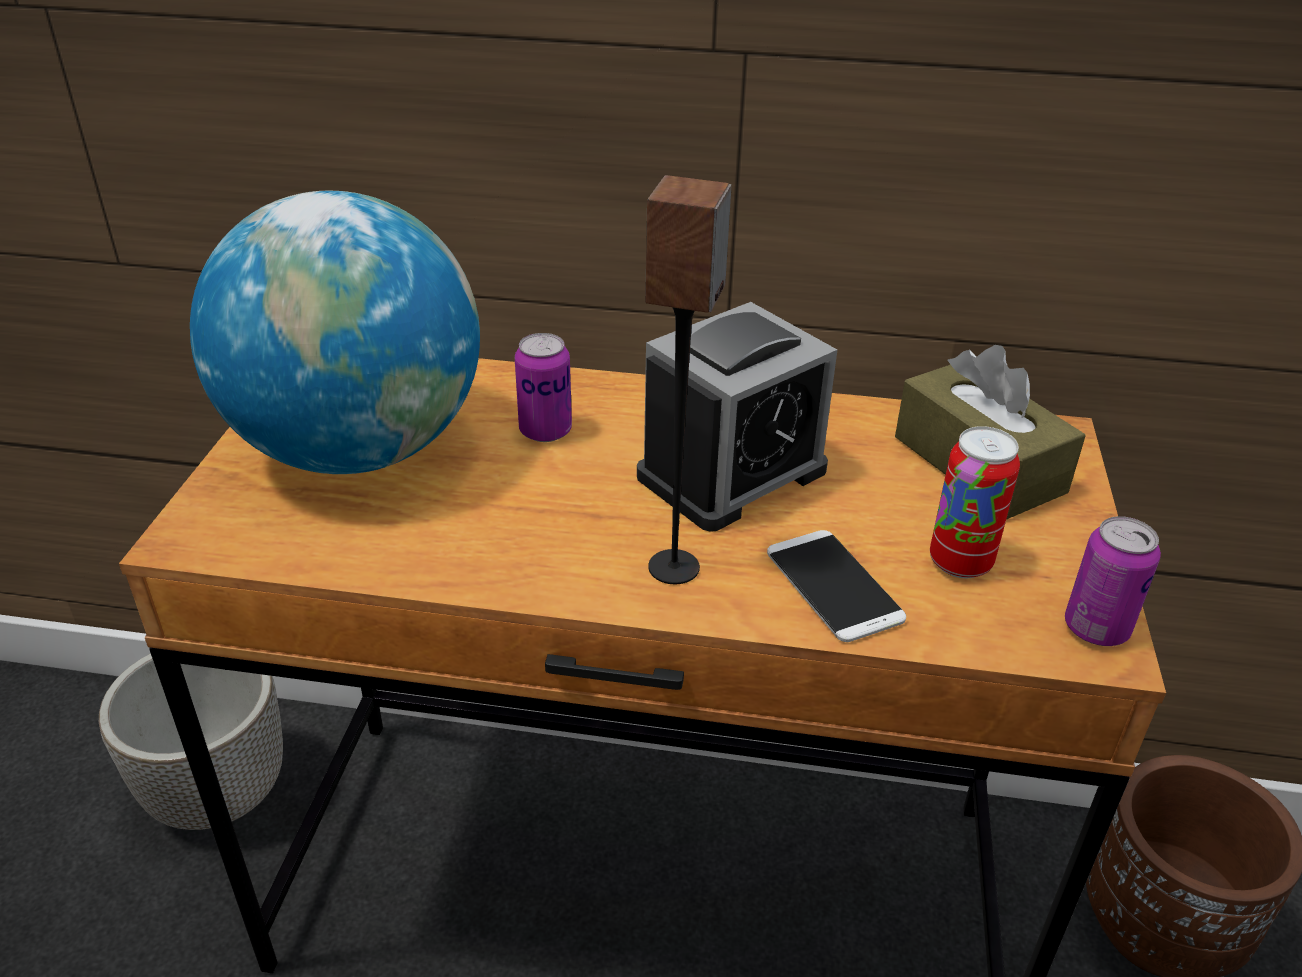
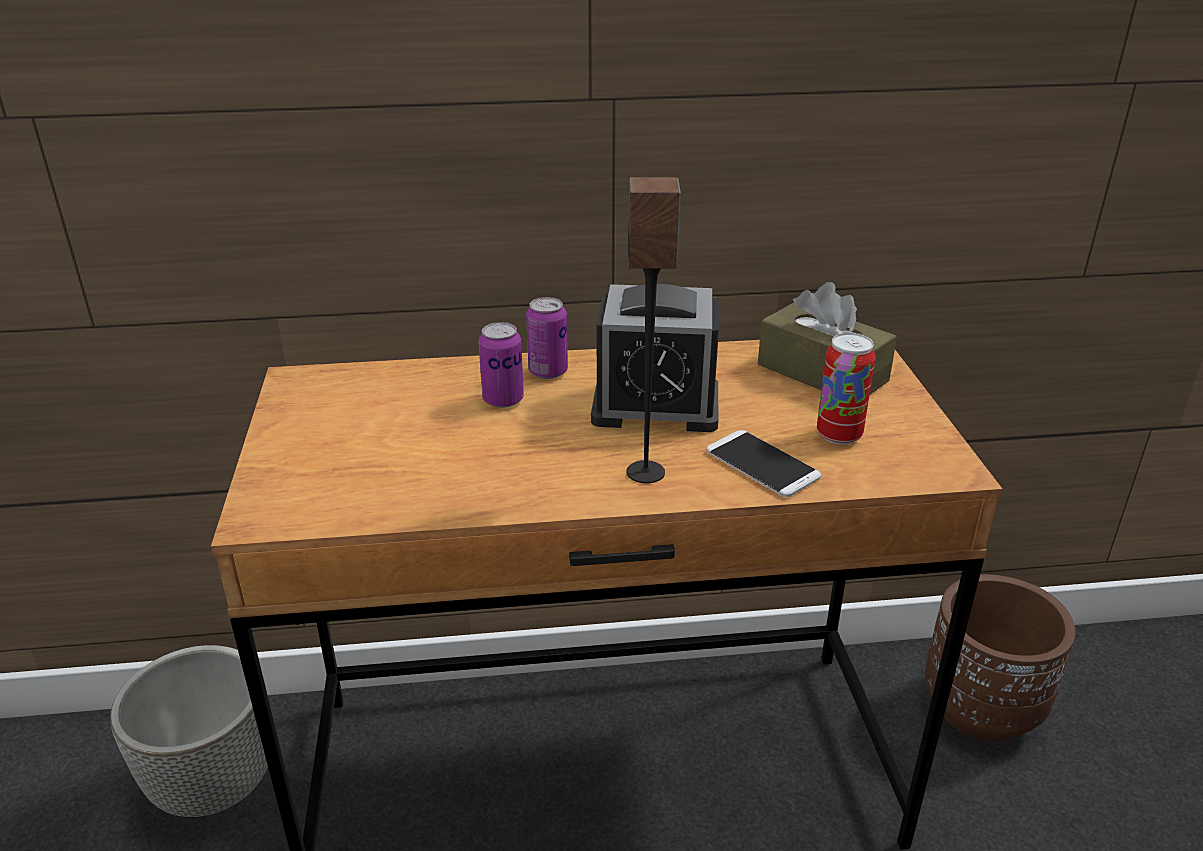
camera: 15 degrees left, 5 degrees down
(358, 449) = (363, 435): globe -> none
(732, 473) = (655, 406): alarm clock -> alarm clock turned 60 degrees clockwise
(1096, 628) = (943, 459): can -> can (548, 371)

